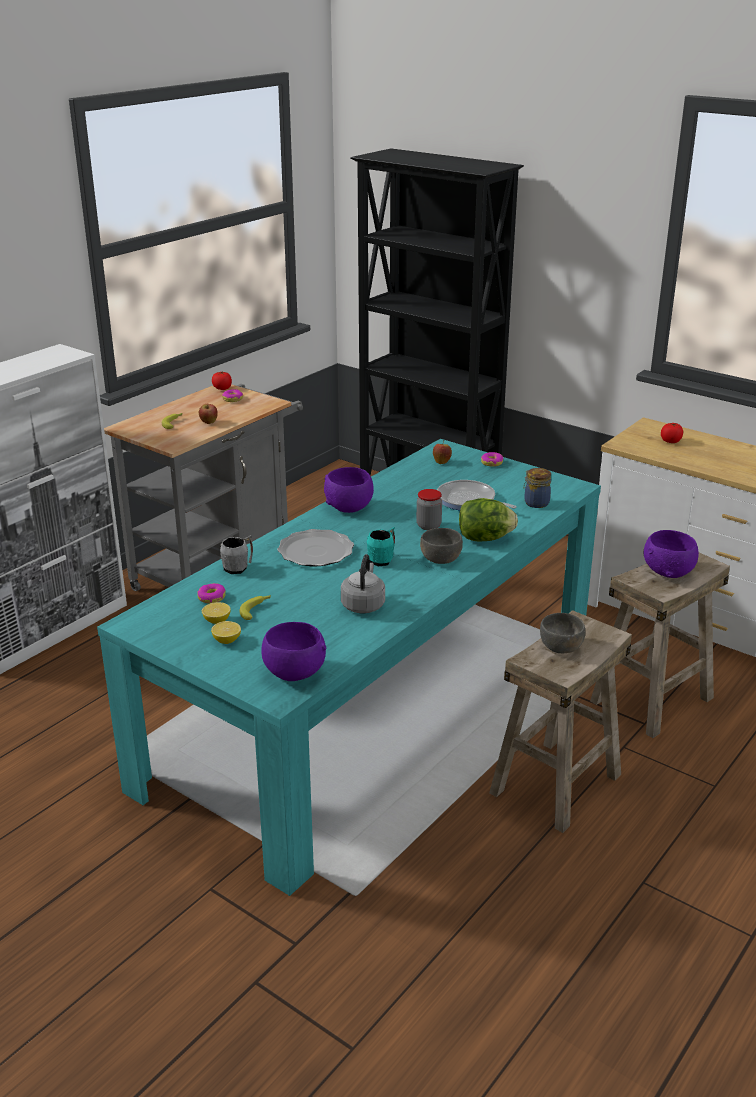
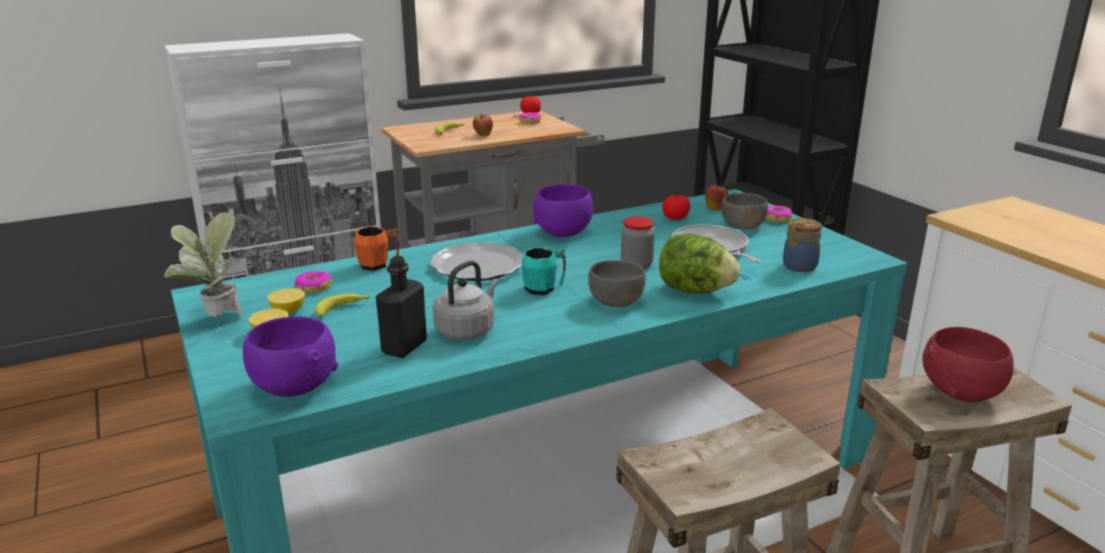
camera: 25 degrees right, 5 degrees down
(172, 642) = (216, 321): none -> potted plant
(239, 567) = (378, 265): grey mug -> orange mug
(335, 627) = (404, 347): none -> black bottle
(561, 647) = (717, 454): grey bowl -> grey bowl (742, 226)
(669, 572) = (962, 392): purple bowl -> red bowl
(670, 441) = (1036, 224): tomato -> tomato (675, 218)

